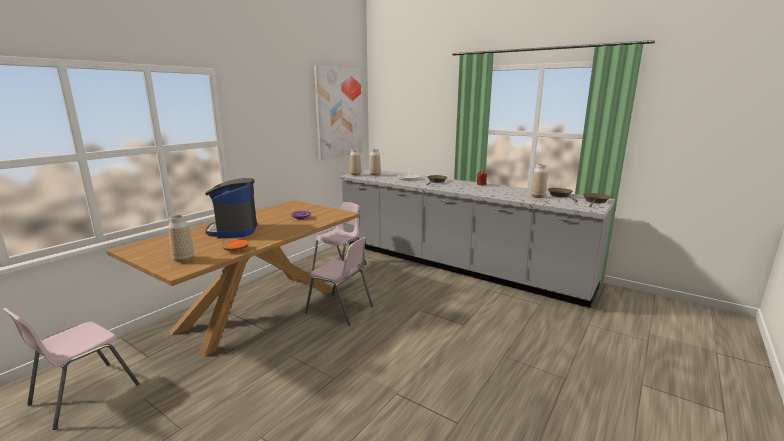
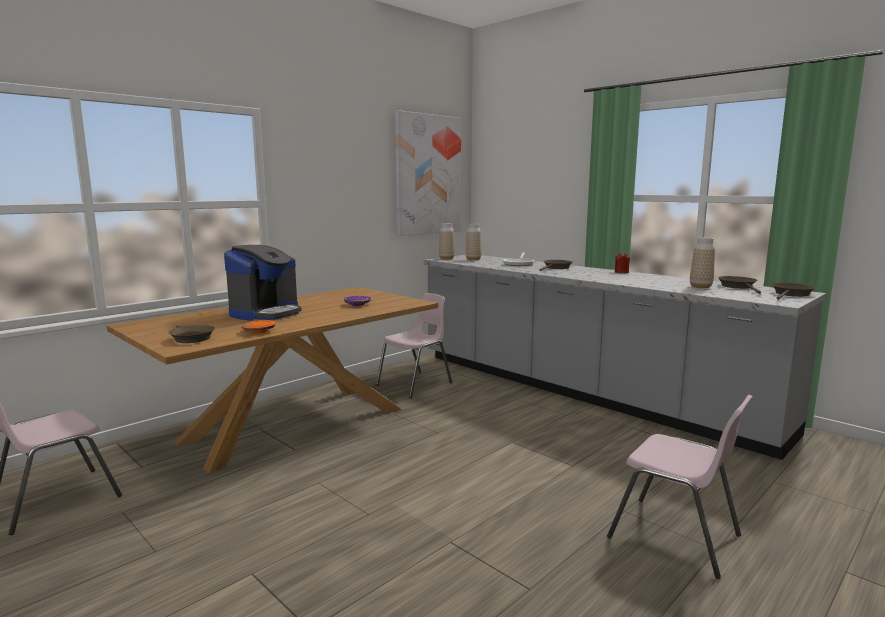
camera: 10 degrees right, 5 degrees down
(184, 259) = (191, 338): vase -> brown frying pan
(234, 230) = (266, 313): coffee machine -> coffee machine turned 150 degrees counterclockwise
(340, 309) = (401, 433): pink chair -> pink chair (676, 537)

